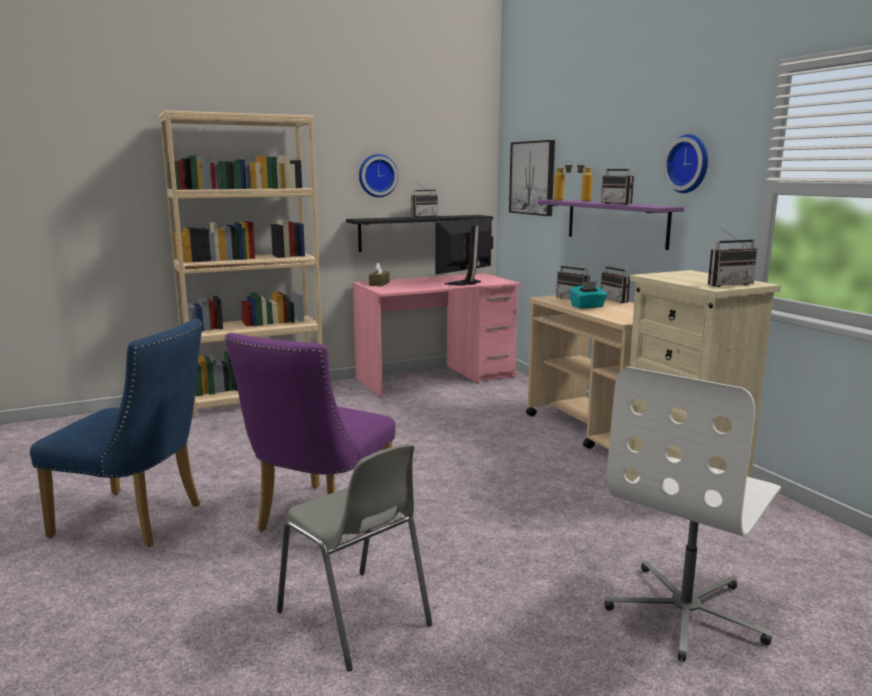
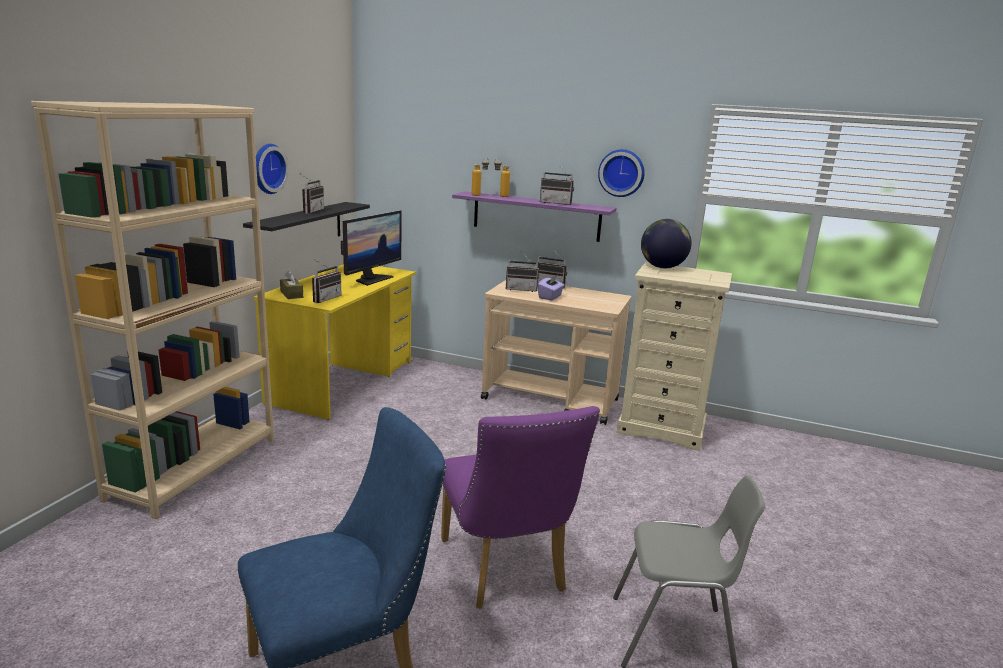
camera: 45 degrees left, 5 degrees up
(435, 378) = (343, 382): pink desk -> yellow desk
(466, 283) = (371, 279): monitor -> monitor turned 150 degrees counterclockwise
(532, 178) = (416, 167): picture -> none
(587, 306) = (550, 297): turquoise tissue box -> purple tissue box
(686, 612) = (791, 519): white office chair -> none
(693, 274) = (662, 267): none -> globe
(727, 284) = (712, 278): radio -> radio (324, 299)

